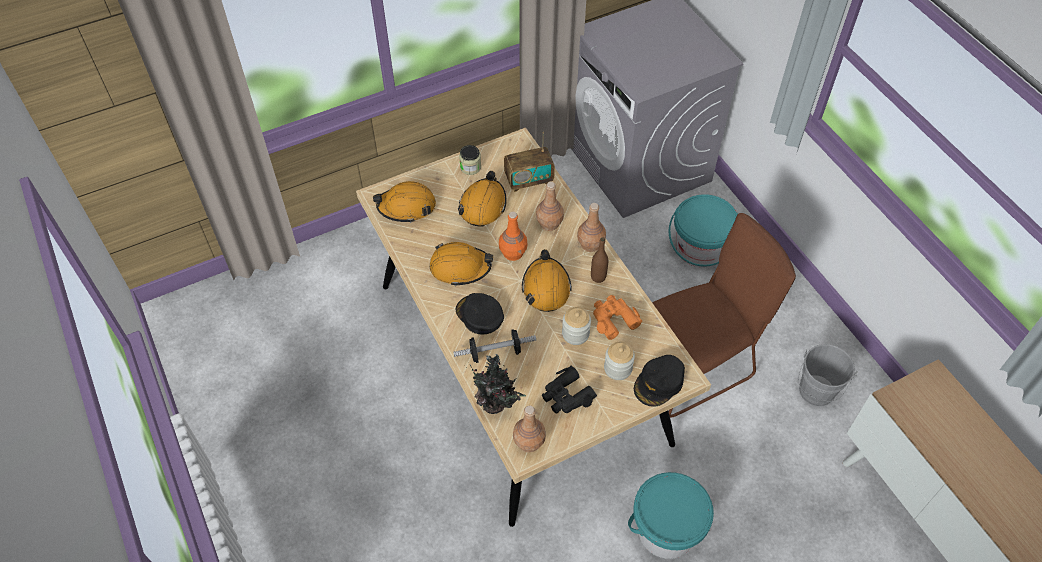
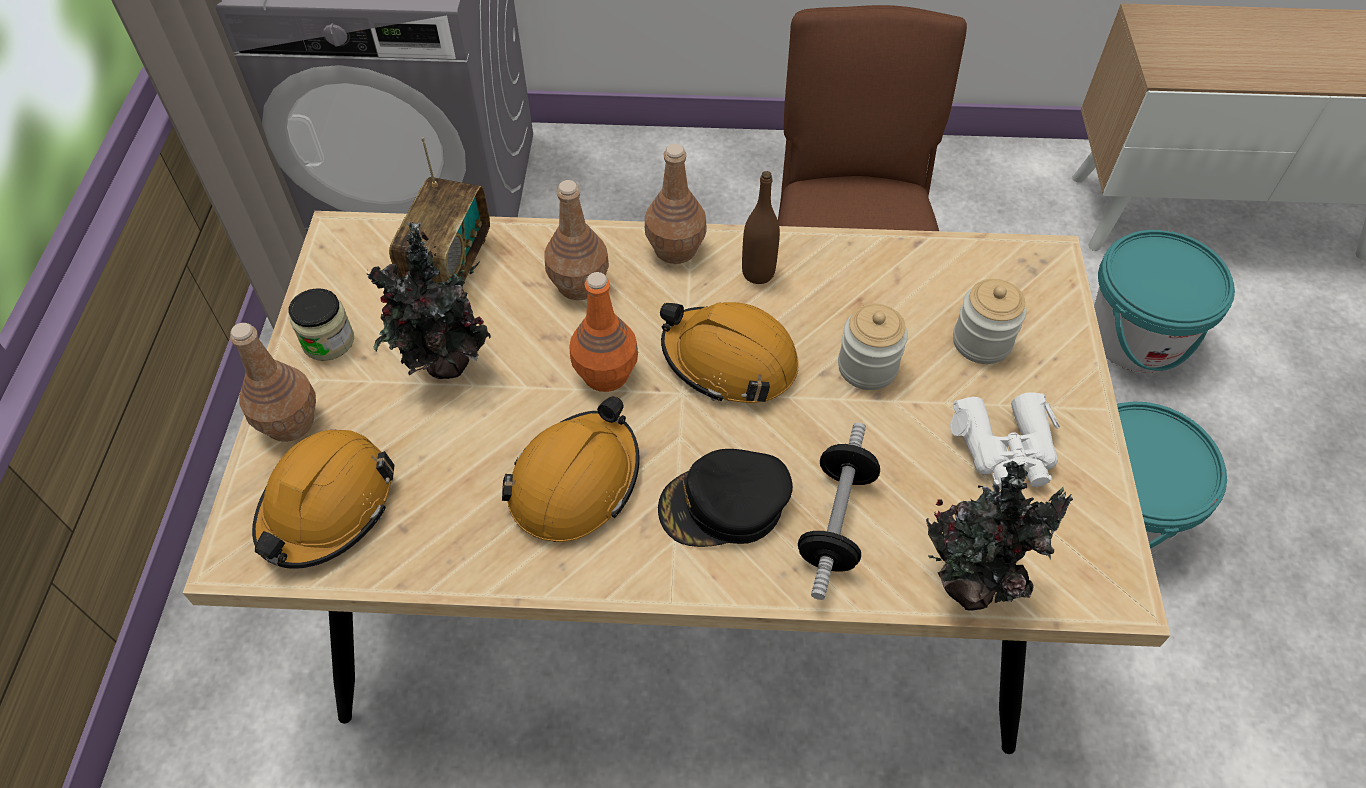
camera: 60 degrees left, 0 degrees up
(483, 205) = (446, 367): orange hard hat -> potted plant
(529, 442) = (1090, 565): brown bottle -> brown bottle (290, 421)
(566, 396) = (1006, 449): black binoculars -> white binoculars
(613, 319) = (867, 296): orange binoculars -> none
(659, 383) = (1044, 300): black cap -> none
(700, 248) = (640, 209): turquoise bucket -> turquoise bucket (1135, 337)
(814, 394) = (970, 220): grey bucket -> none

